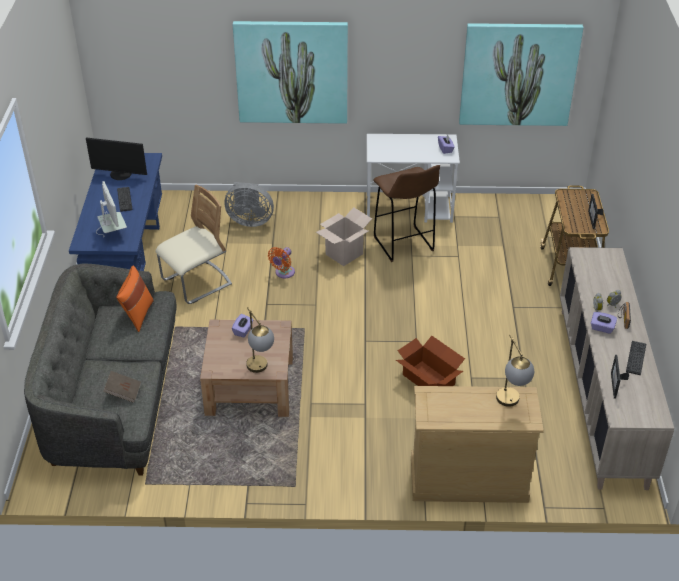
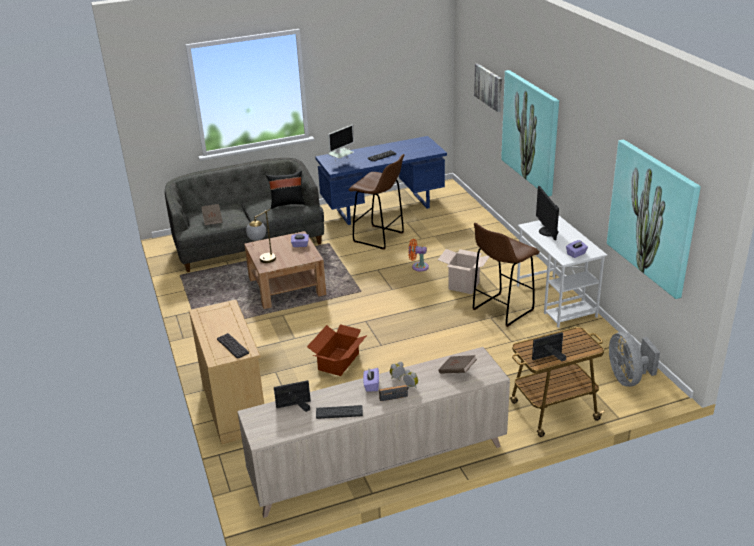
camera: 70 degrees right, 10 degrees down
(120, 174) = (408, 147): monitor -> monitor (547, 232)
(137, 315) = (287, 204): orange pillow -> black pillow
(184, 54) = (489, 87): none -> picture
(196, 283) = (380, 238): beige chair -> brown stool
(250, 220) = (469, 237): grey fan -> grey fan (628, 378)
(511, 404) = (232, 346): table lamp -> keyboard
(600, 272) = (457, 371): none -> brown book

